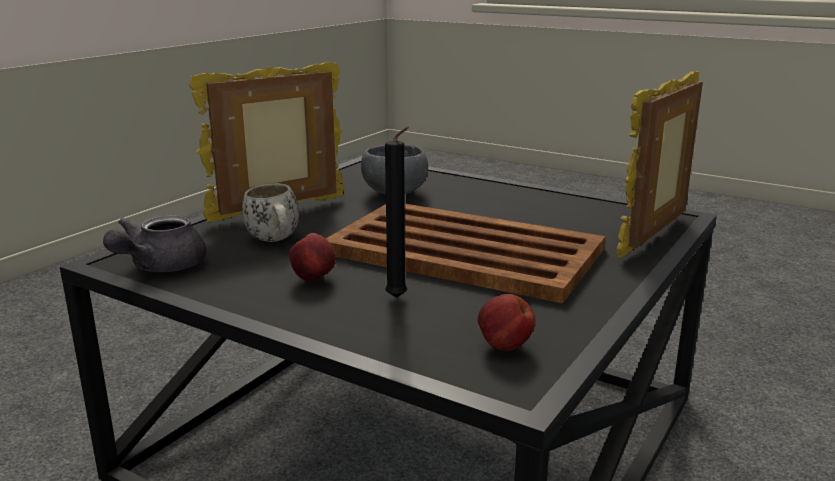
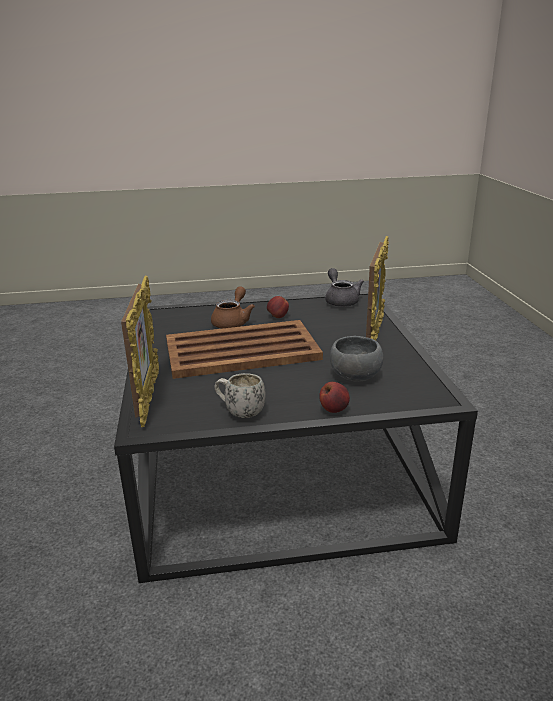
camera: 140 degrees right, 5 degrees up
(275, 241) = (333, 324): white mug -> white mug (239, 412)
(398, 299) = (233, 322): black candle -> brown teapot
(503, 347) = (172, 320): apple -> apple (334, 410)

